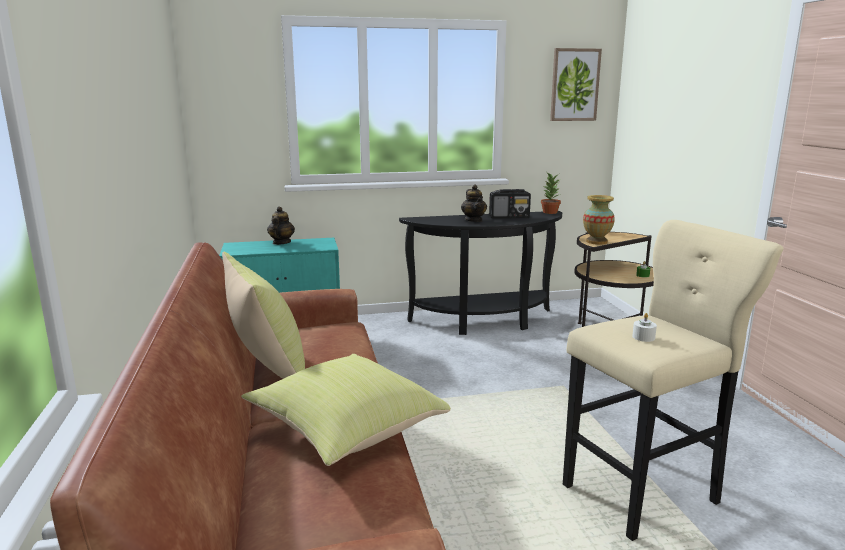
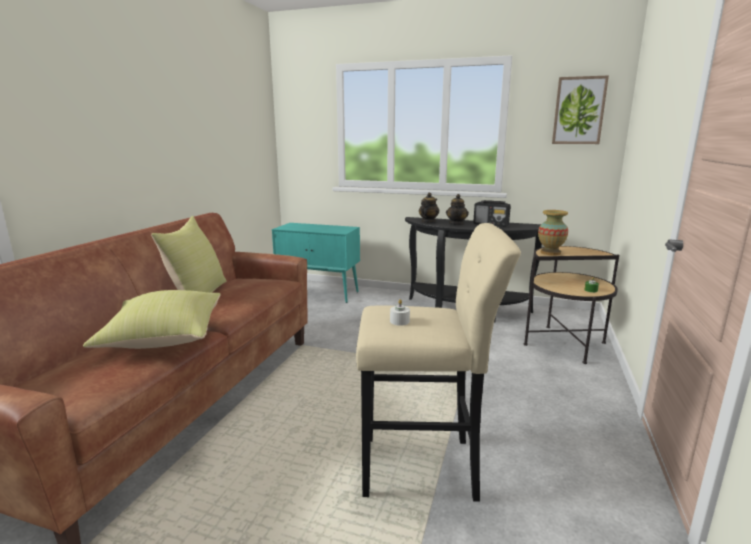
camera: 30 degrees right, 0 degrees up
(281, 243) = (320, 226): teapot -> teapot (428, 221)
(549, 212) = (535, 225): potted plant -> none

